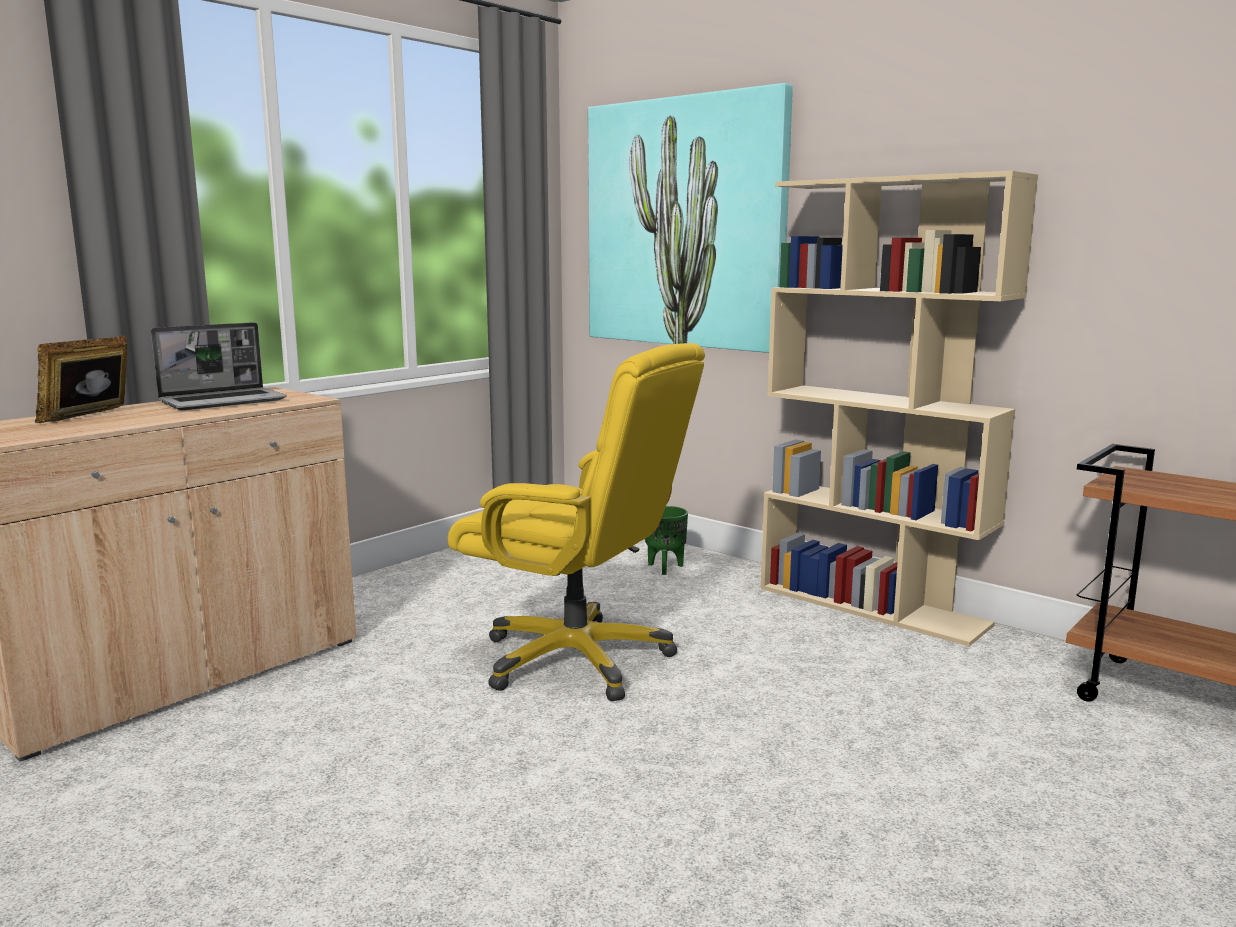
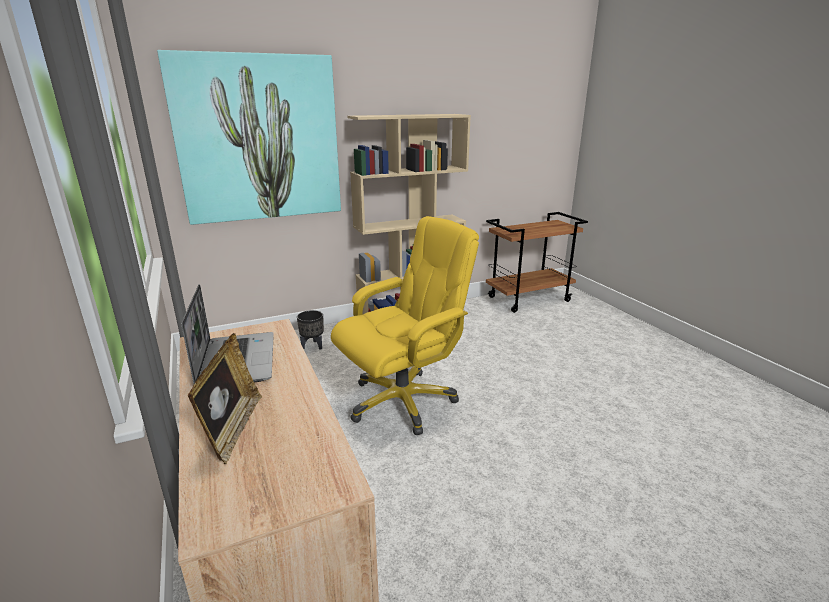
camera: 65 degrees left, 10 degrees up
(90, 416) = (233, 429): picture frame -> picture frame turned 135 degrees counterclockwise
(665, 568) = (313, 346): green planter -> black planter

